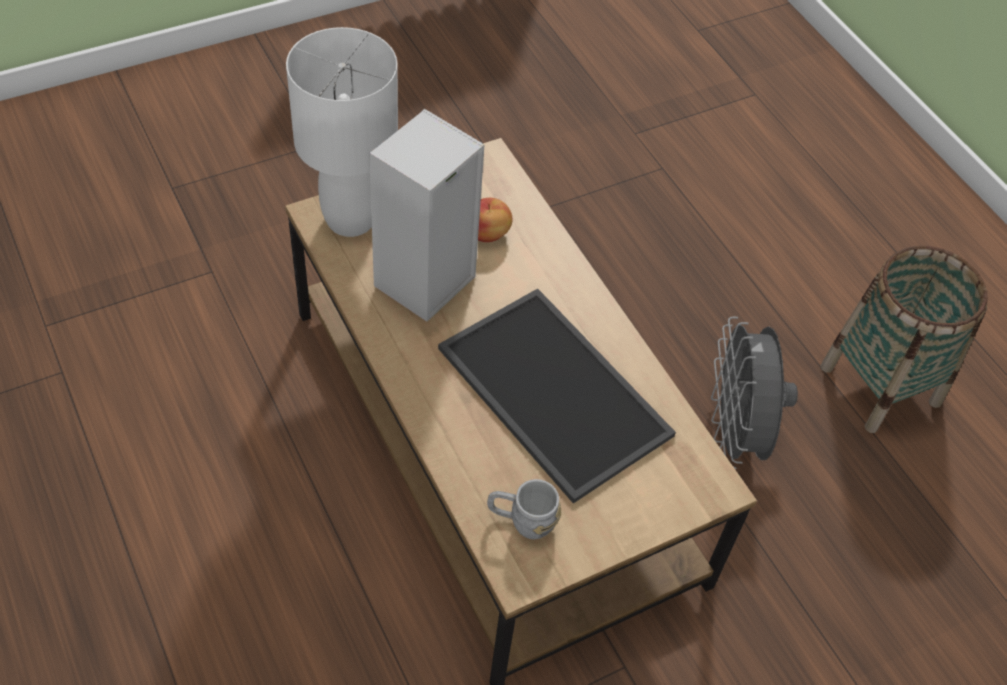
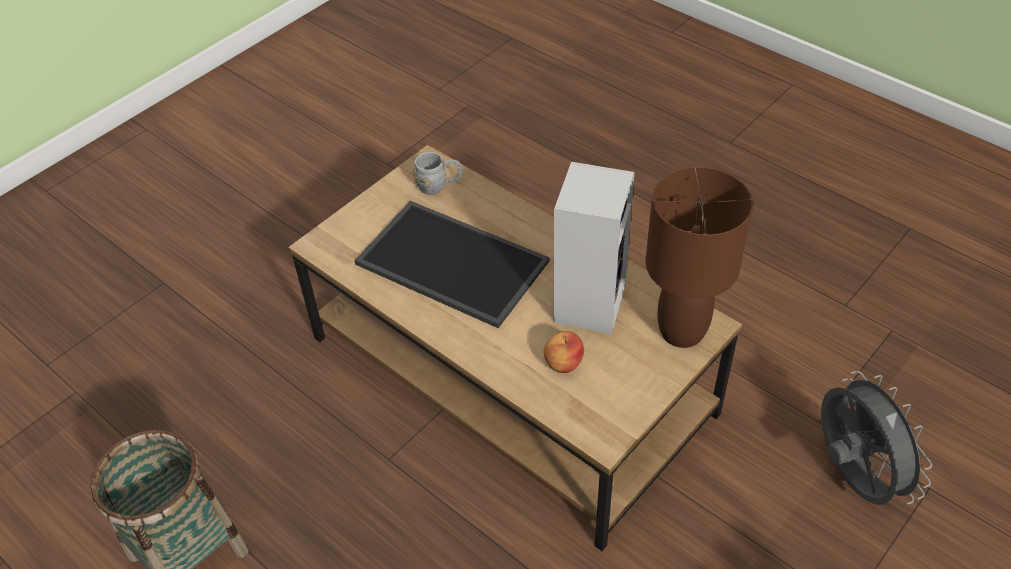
camera: 165 degrees right, 5 degrees down
(351, 220) = (681, 331): white table lamp -> brown table lamp
(735, 434) = (318, 455): grey fan -> grey fan (852, 477)

